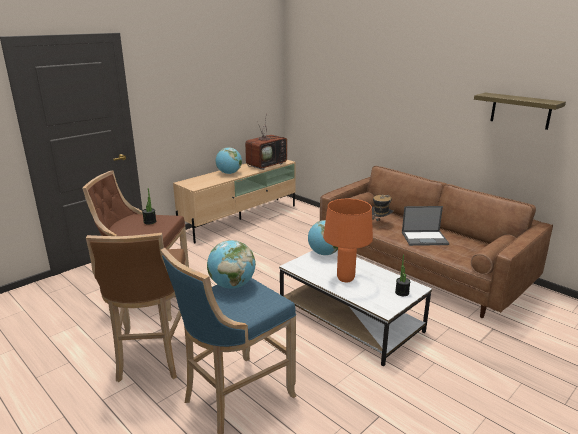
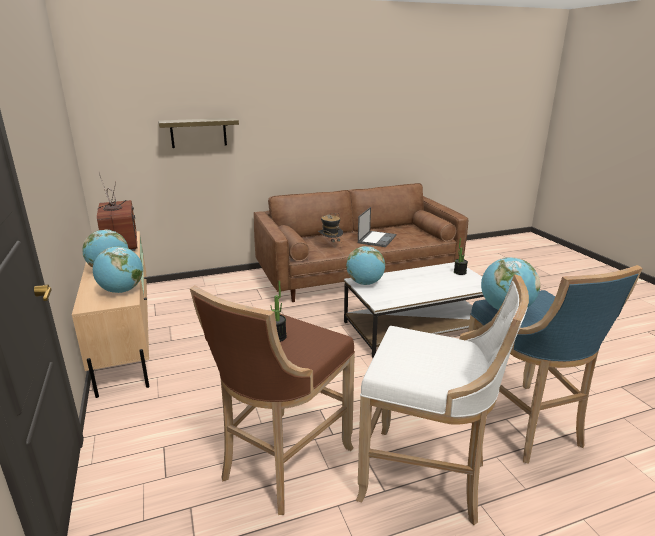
camera: 65 degrees left, 0 degrees up
(152, 355) = (427, 478): brown stool -> white stool
(205, 183) = (122, 291): none -> globe
(345, 279) = (423, 287): orange table lamp -> none
(520, 111) = (385, 111): shelf -> shelf (198, 133)

